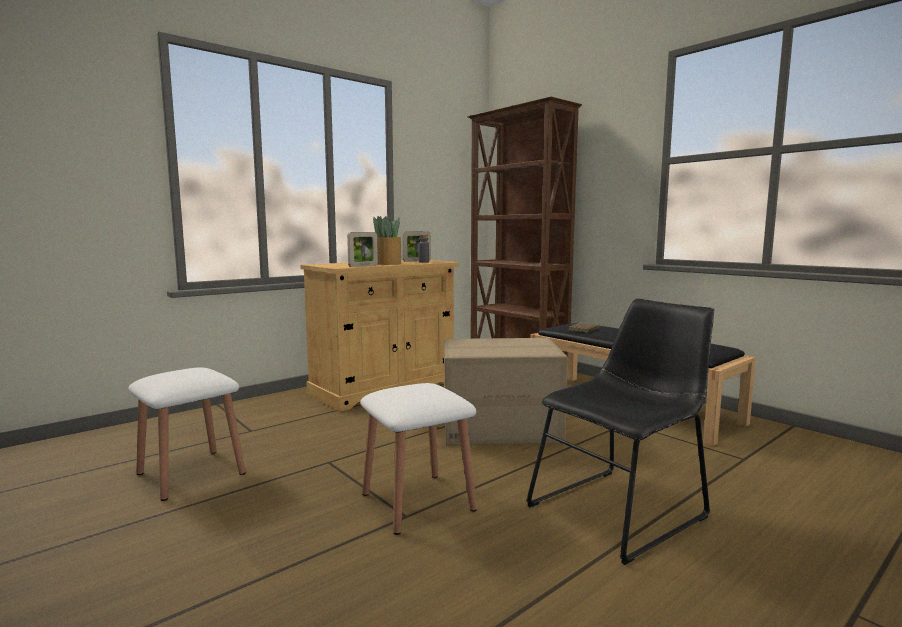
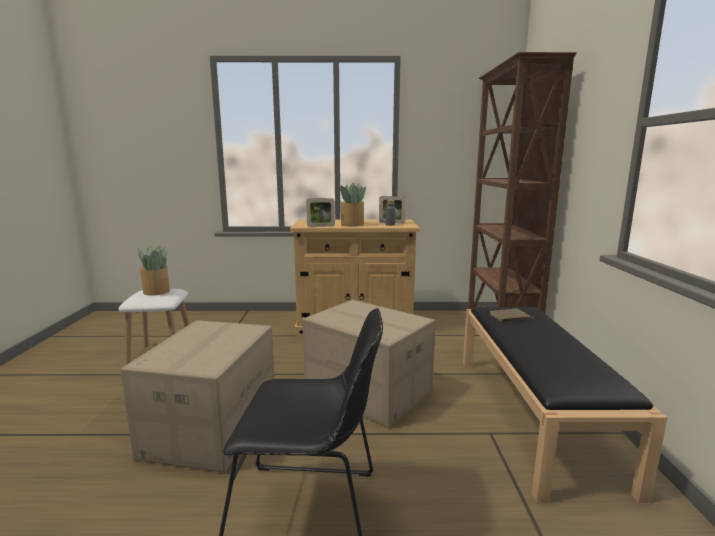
camera: 40 degrees right, 5 degrees up
(184, 372) = (156, 291): none -> potted plant
(417, 501) = (211, 426): white stool -> cardboard box

